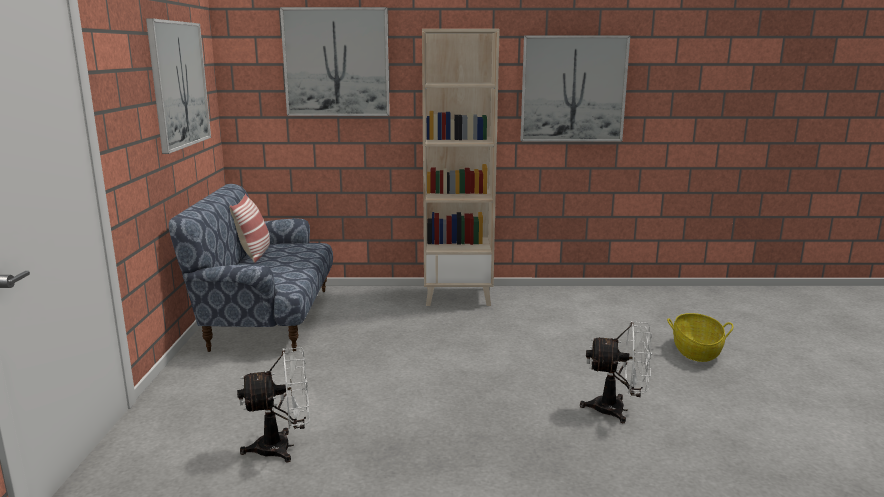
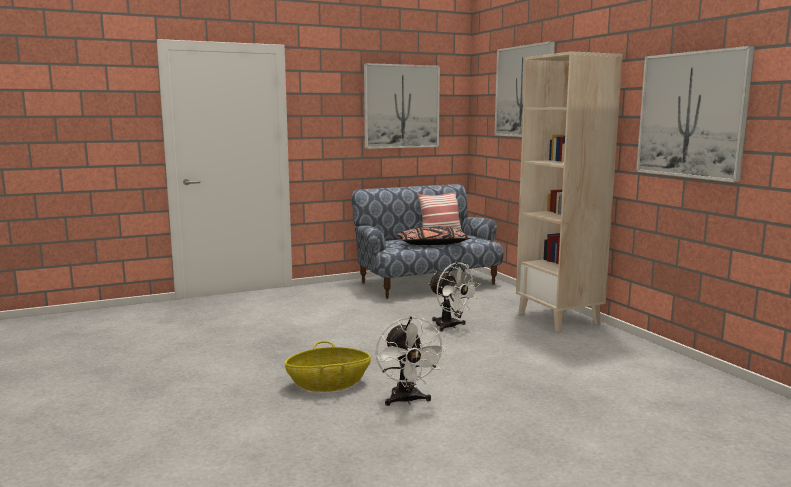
camera: 65 degrees right, 5 degrees down
(283, 447) = (269, 320): white fan -> white fan (450, 326)
(294, 265) = (432, 244): none -> black pillow
(696, 351) = (595, 428): basket -> basket (328, 384)

